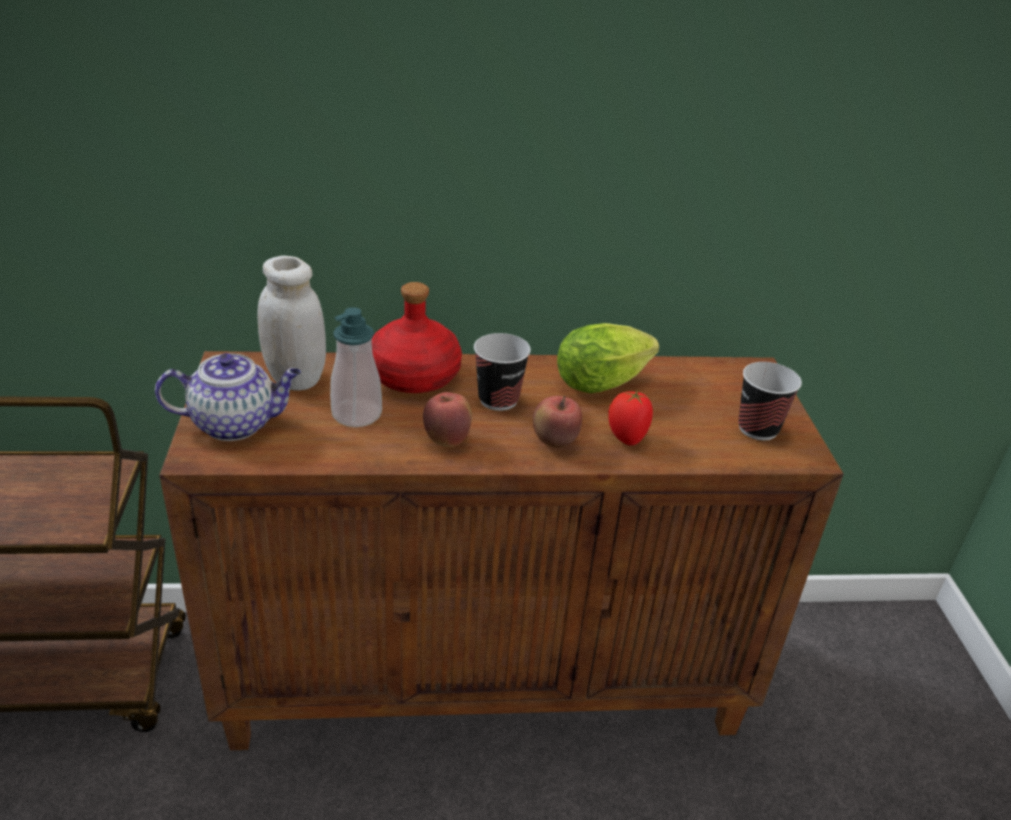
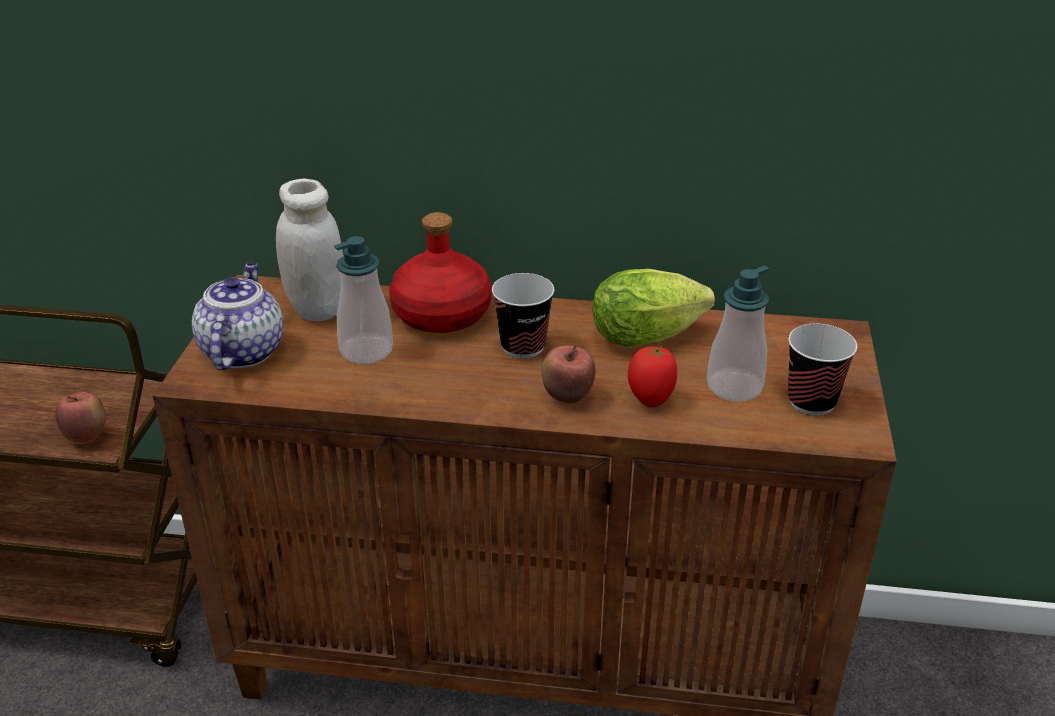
camera: 15 degrees right, 0 degrees up
(236, 424) = (242, 351): teapot -> teapot turned 90 degrees counterclockwise
(447, 440) = (451, 385): apple -> apple (87, 437)
(691, 421) = (734, 387): none -> soap dispenser

